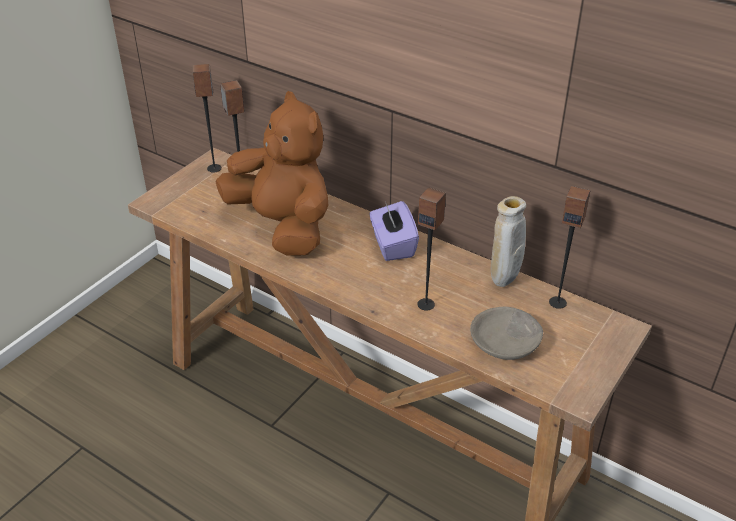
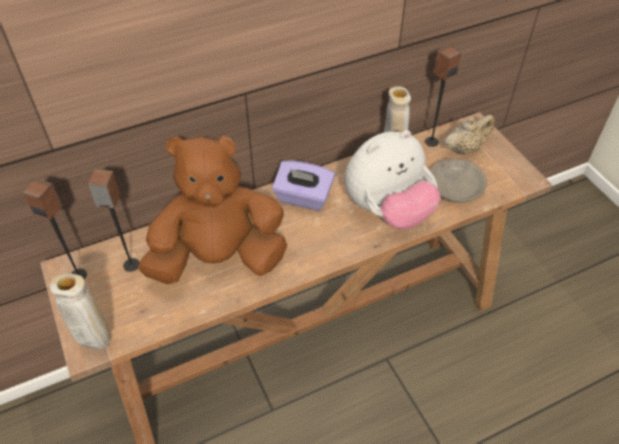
camera: 60 degrees left, 10 degrees up
(160, 203) = (96, 343): none -> beige vase
(426, 304) = (388, 210): speaker -> plush toy
(574, 331) = (465, 149): none -> beige teapot

